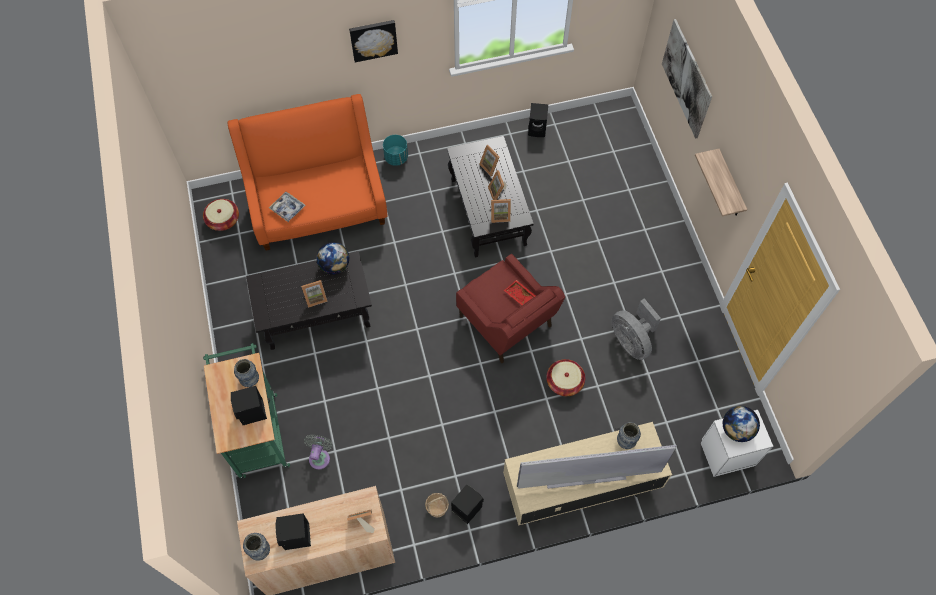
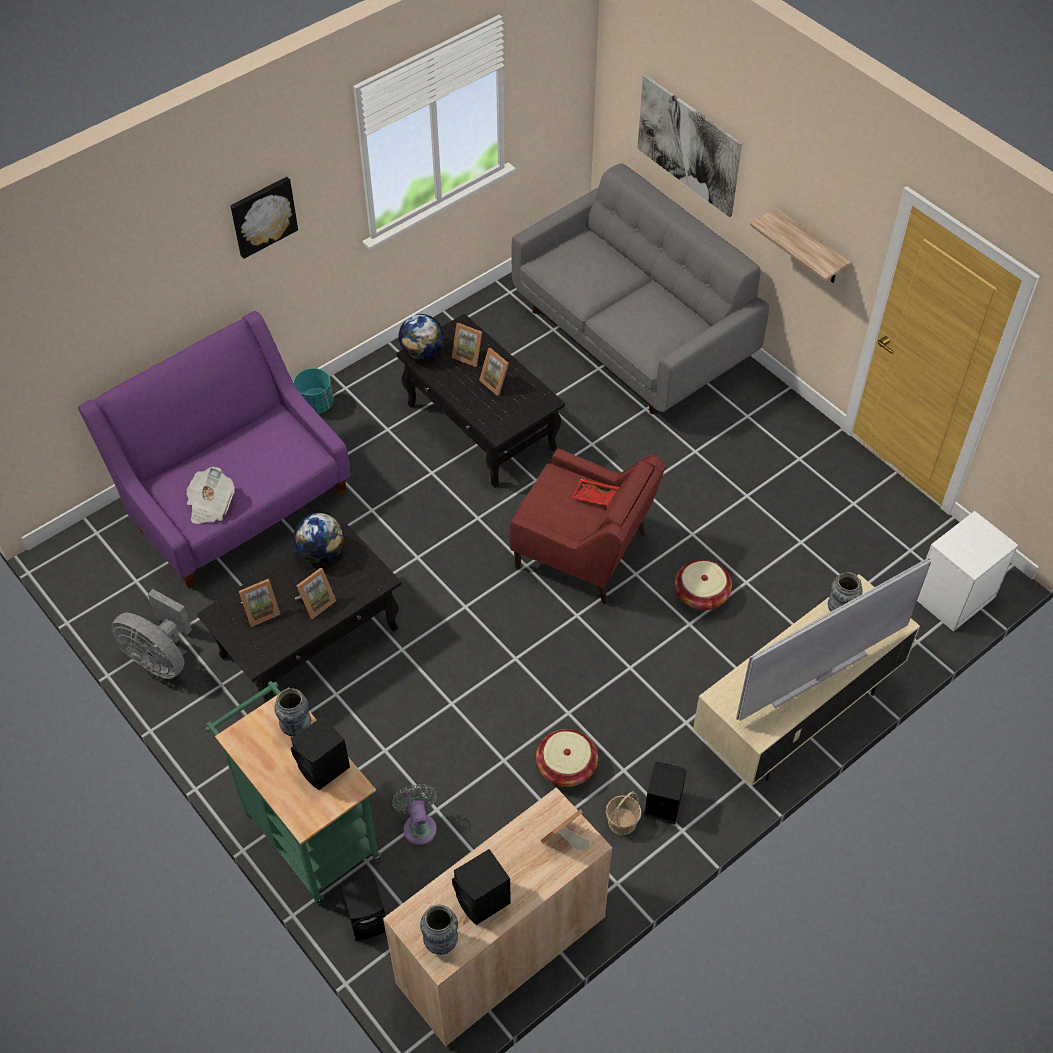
camera: 25 degrees left, 10 degrees down
(223, 220) = (102, 572): basket -> basket (566, 766)
(287, 208) = (210, 505): tray -> newspaper
(318, 204) = (235, 502): orange sofa -> purple sofa
(500, 215) = (515, 409): picture frame -> picture frame (260, 611)
(538, 129) = (491, 305): black speaker -> black speaker (369, 919)
(617, 185) = (632, 336): none -> grey sofa
(631, 341) = (758, 511): grey fan -> grey fan (160, 658)
(736, 430) = (963, 544): globe -> globe (422, 352)

